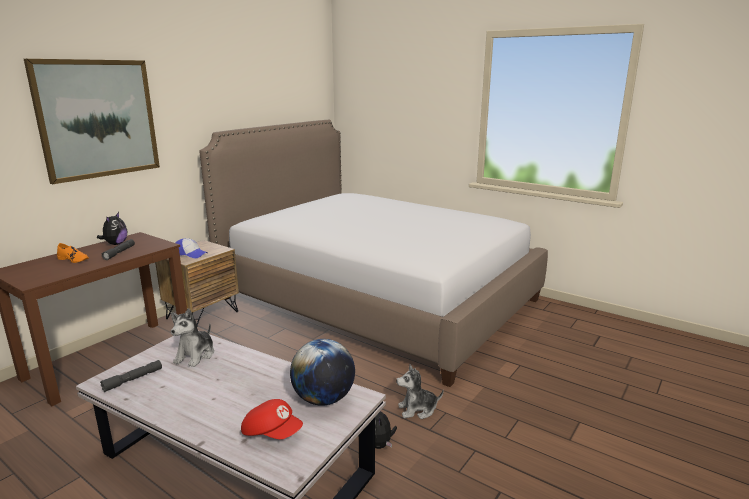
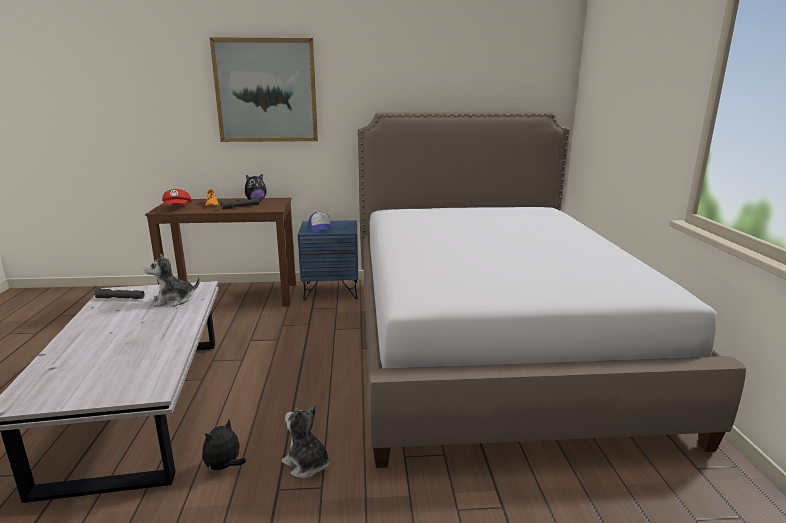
camera: 50 degrees right, 0 degrees up
(202, 315) = (331, 290): brown nightstand -> blue nightstand
(272, 432) = (69, 374): red cap -> red cap (178, 208)
(323, 399) = (138, 374): globe -> none

